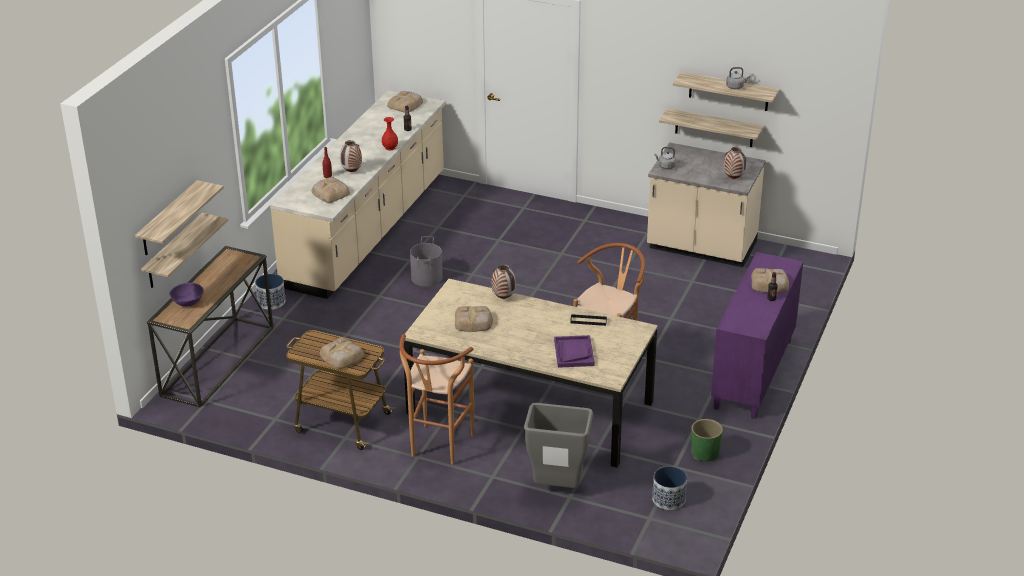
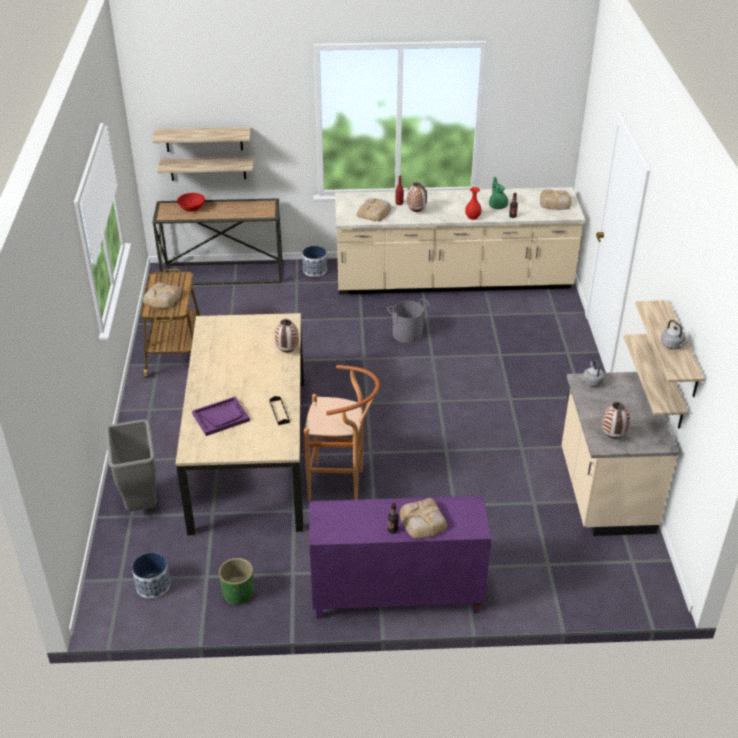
camera: 65 degrees right, 5 degrees up
(187, 302) = (191, 208): purple bowl -> red bowl
(382, 131) = (498, 205): none -> green teapot
(438, 449) = (165, 417): brown stool -> none
(474, 322) = (239, 346): bread -> none

